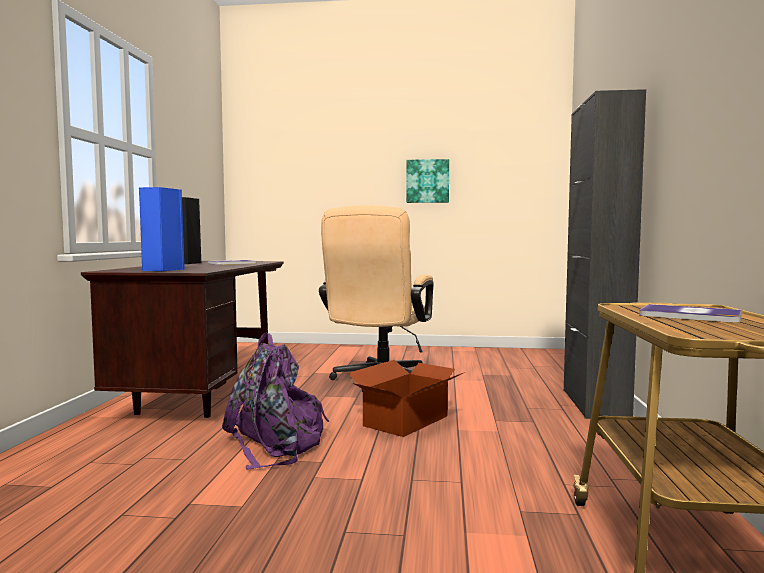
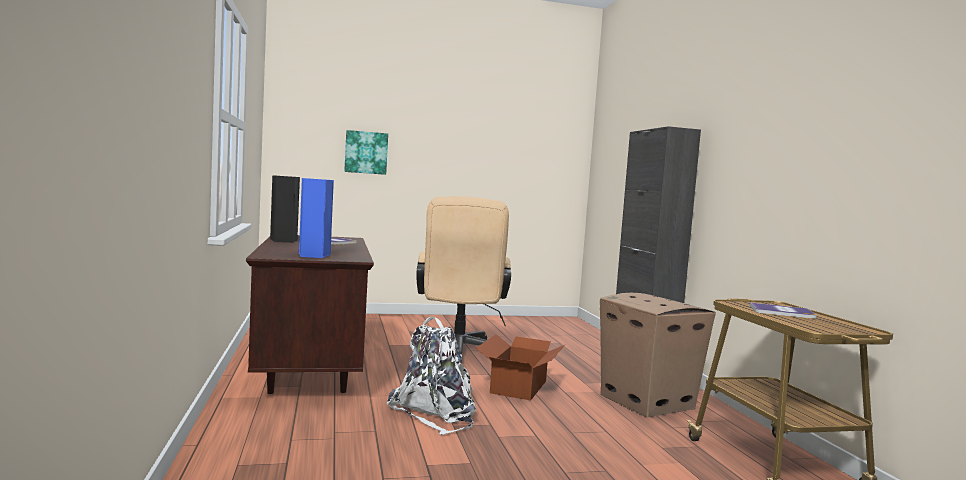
camera: 20 degrees left, 0 degrees up
(275, 444) = (436, 413): purple backpack -> white backpack
(427, 181) = (470, 162): picture -> picture (366, 152)
(559, 448) = (648, 402): none -> cardboard box

